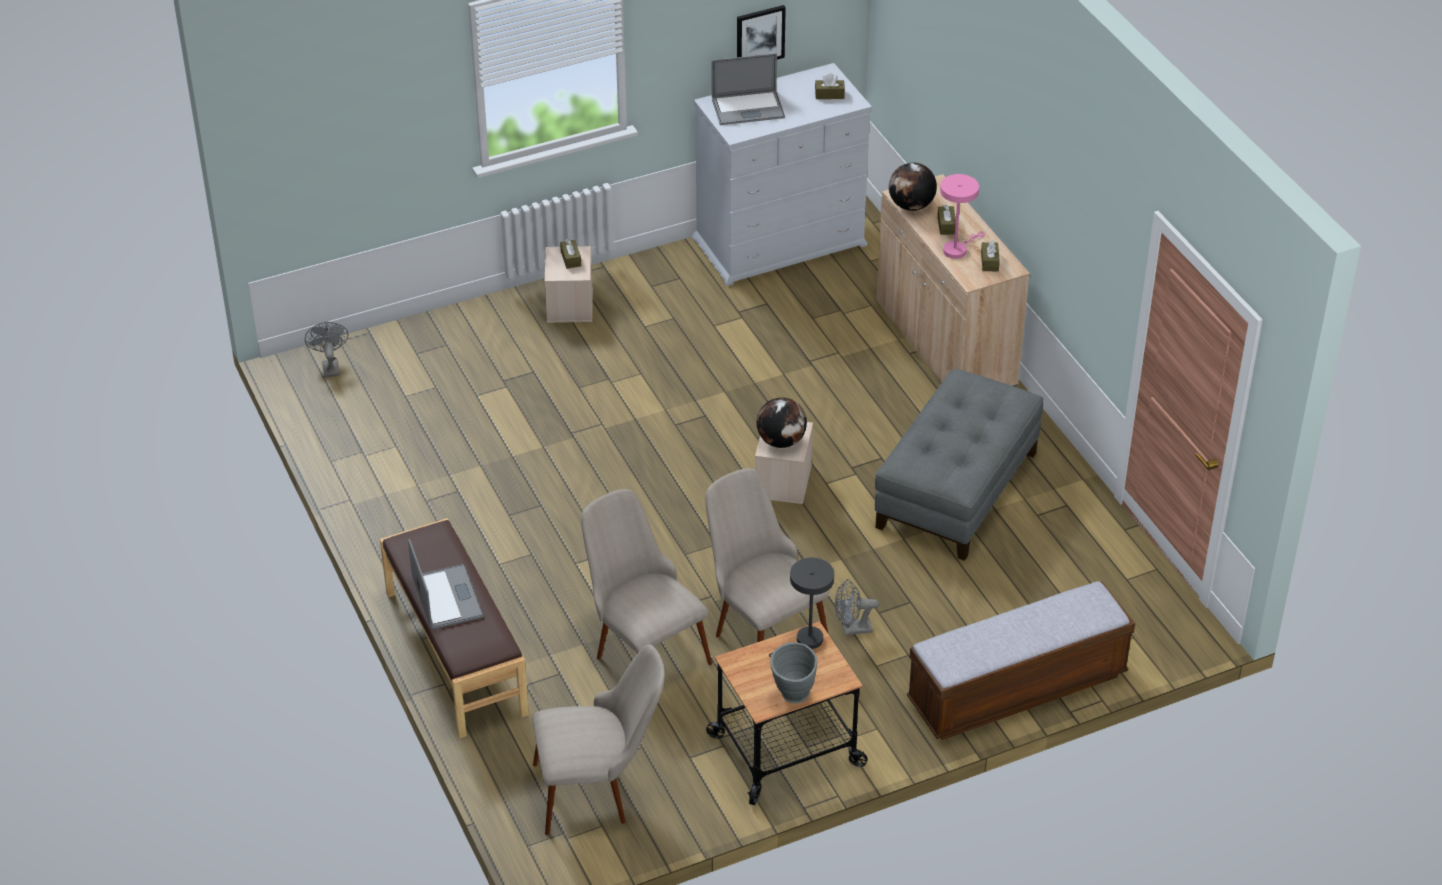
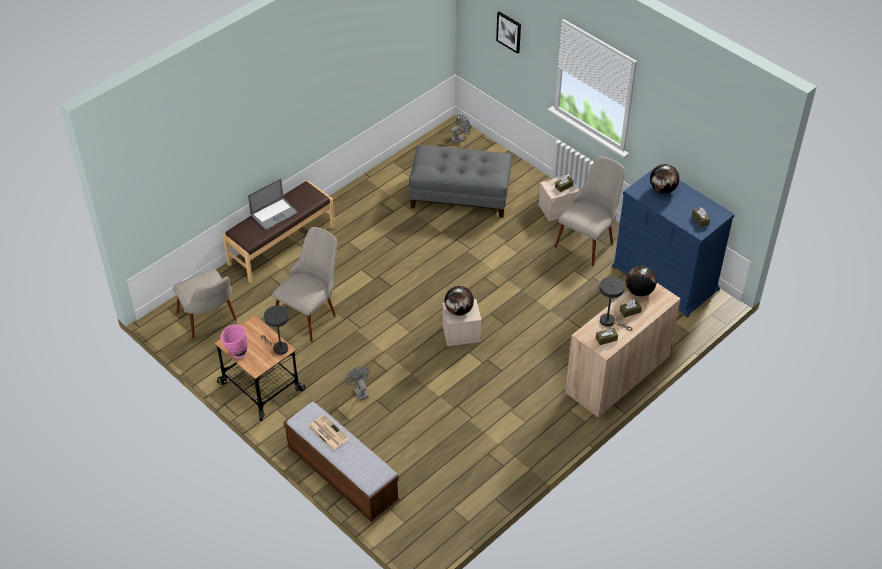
camera: 70 degrees right, 5 degrees up
(748, 108) = (663, 189): laptop -> globe
(760, 36) = (700, 163): picture -> picture (509, 32)
(761, 628) = (345, 354): beige chair -> beige chair (588, 239)
(780, 242) = (665, 278): white dresser -> blue dresser
(793, 698) = (236, 353): grey vase -> pink vase
(956, 489) = (491, 410): grey ottoman -> grey ottoman (460, 194)
(957, 249) = (610, 321): pink table lamp -> grey table lamp
(991, 638) = (327, 432): none -> newspaper

